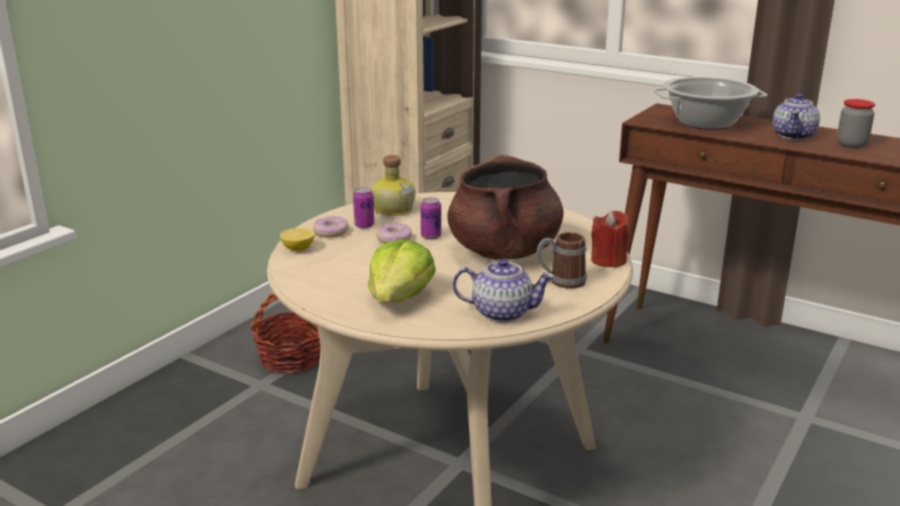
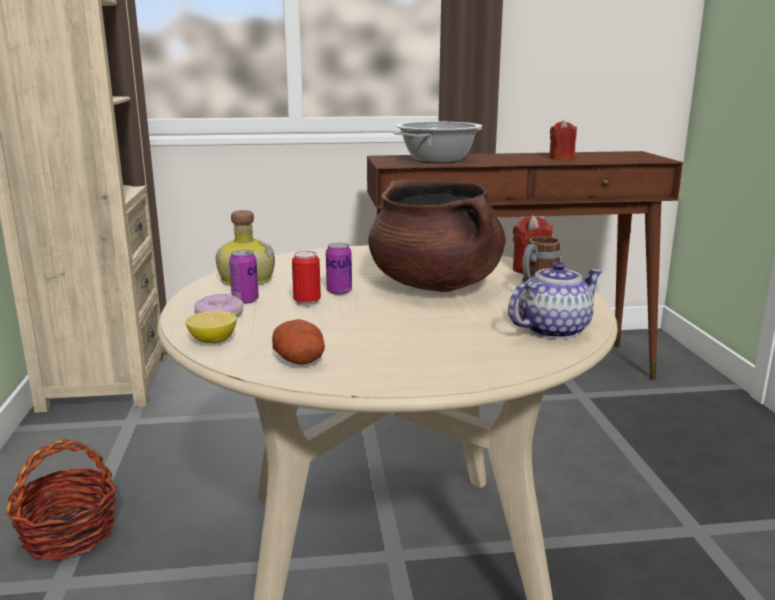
camera: 40 degrees left, 5 degrees down
(316, 278) = (301, 361): none -> potato
(394, 239) = (307, 303): donut -> can
(400, 298) = (435, 349): lettuce -> none
(794, 135) = (515, 158): teapot -> none
(851, 145) = (561, 158): jar -> red candle

